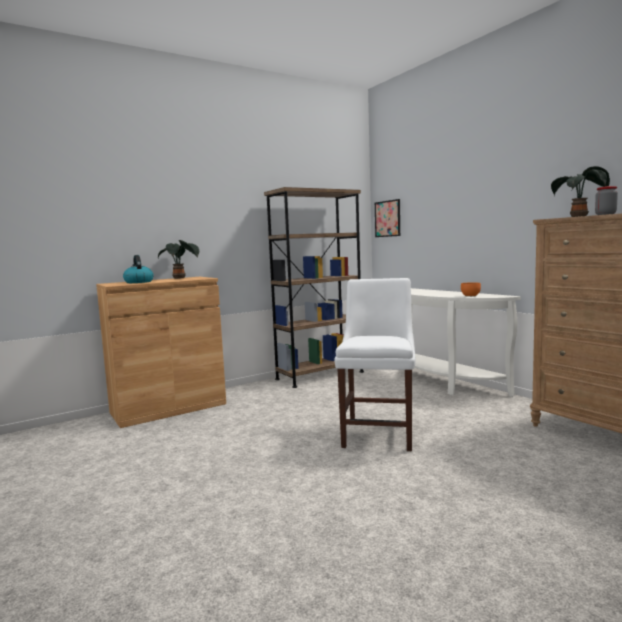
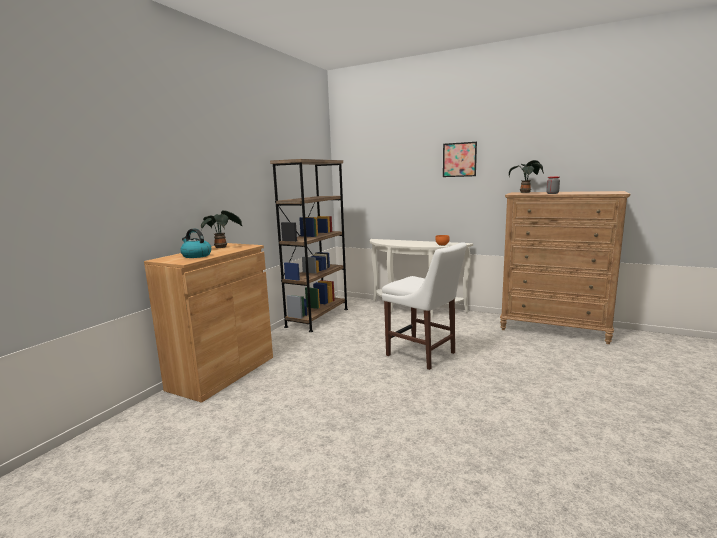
camera: 30 degrees left, 5 degrees up
(379, 433) = (423, 355): white chair -> white chair turned 150 degrees clockwise
(387, 218) = (351, 182): picture -> picture (459, 159)

